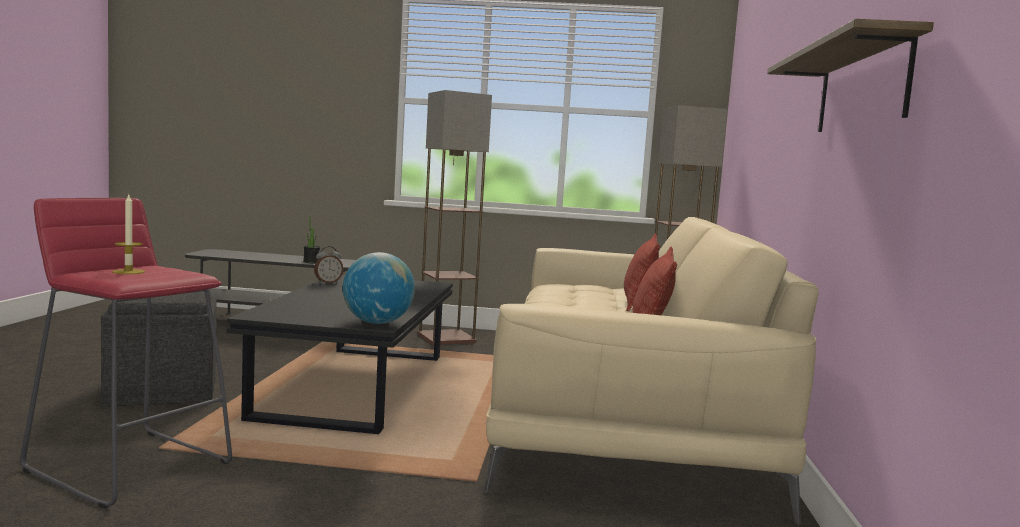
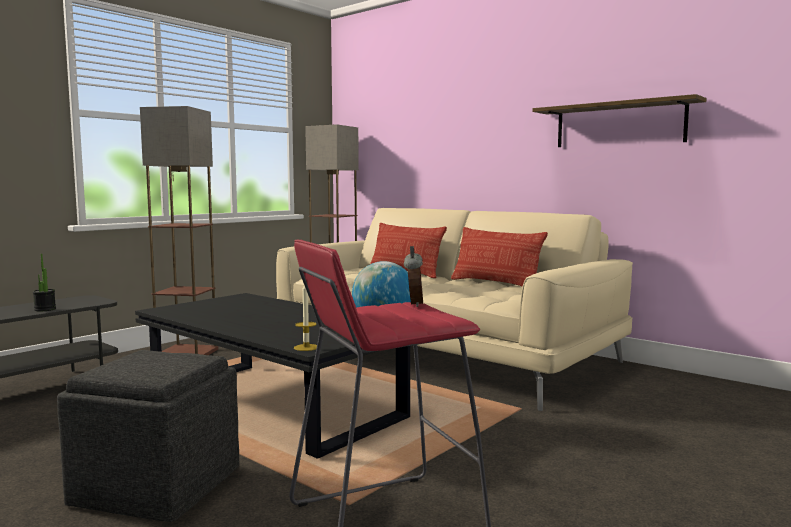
camera: 55 degrees left, 0 degrees up
(128, 272) = (388, 315): candle -> candle (306, 347)
(328, 282) = (181, 316): alarm clock -> alarm clock (413, 304)

